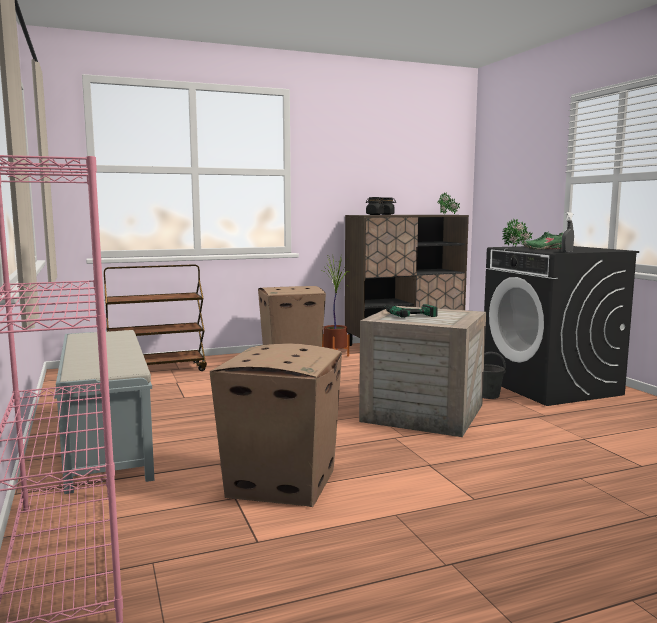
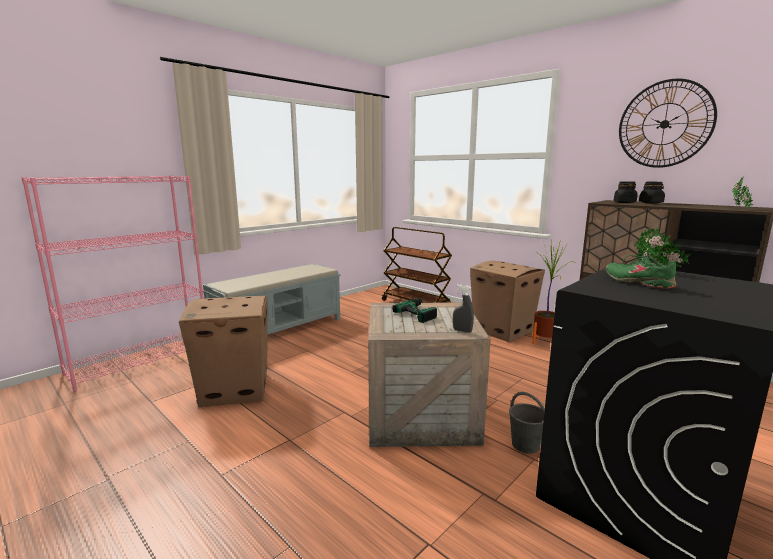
camera: 65 degrees right, 5 degrees up
(376, 152) = (664, 124): none -> wall clock
(567, 252) = (607, 293): grey spray bottle -> grey spray bottle (462, 331)

